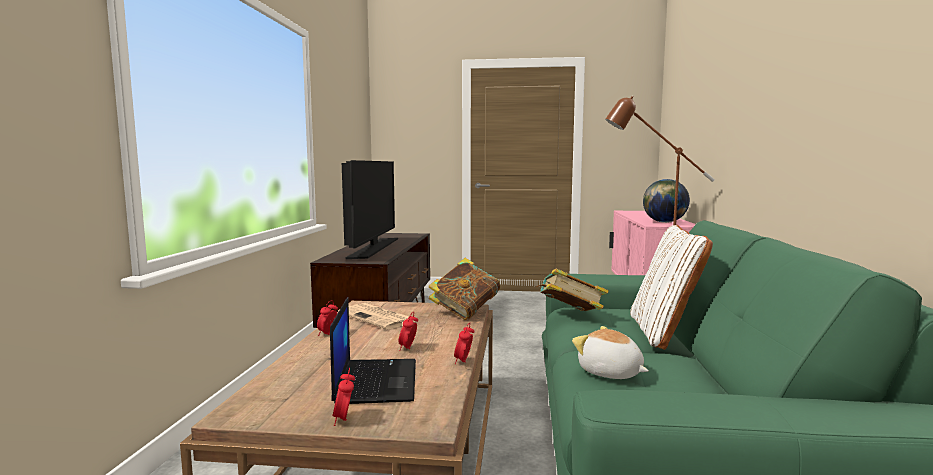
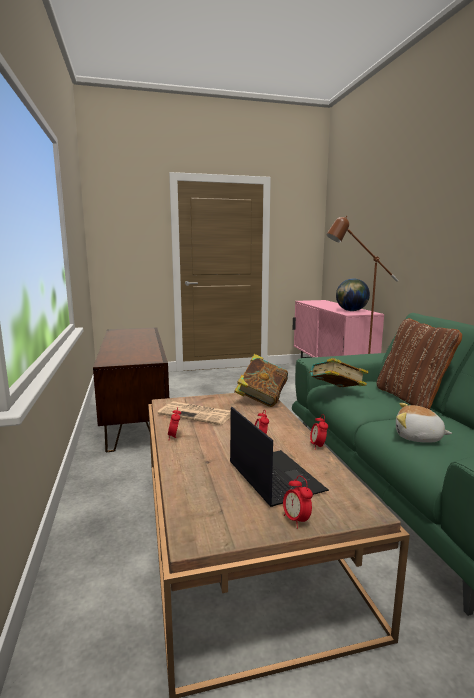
camera: 20 degrees left, 5 degrees up
(373, 248) = (131, 346): television -> none
(664, 332) = (411, 398): white pillow -> brown pillow

